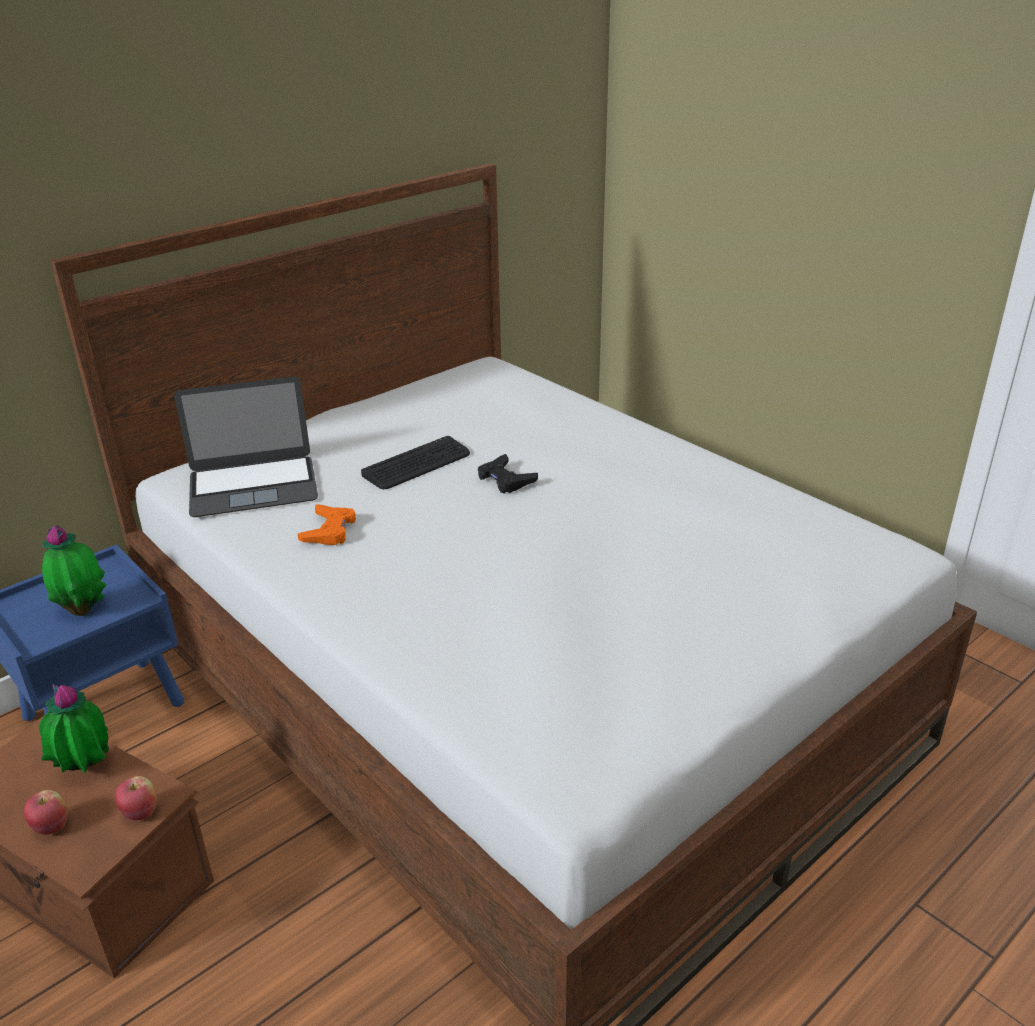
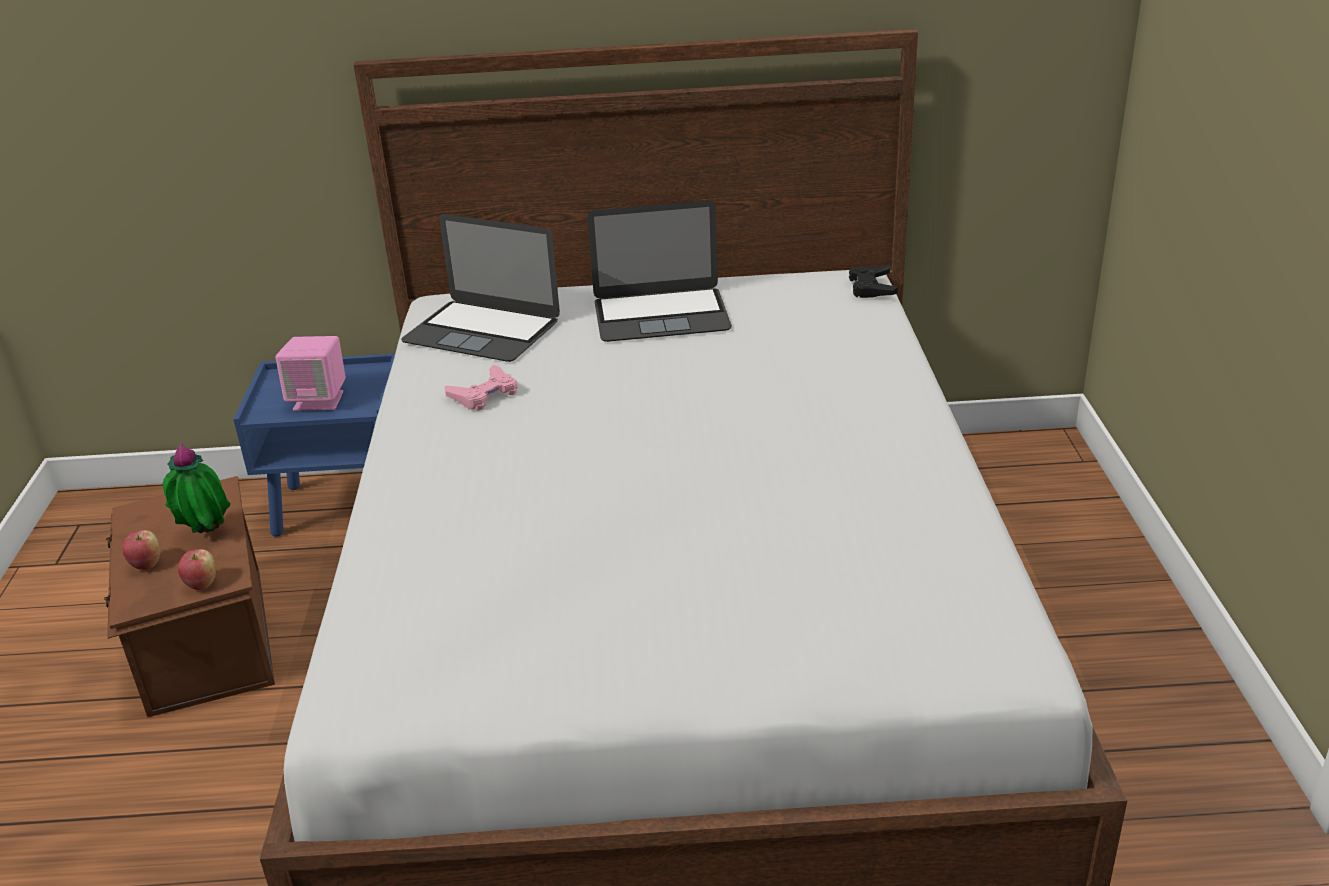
camera: 40 degrees right, 0 degrees up
(83, 610) = (319, 400): potted plant -> pink speaker
(329, 530) = (484, 394): orange game controller -> pink game controller
(385, 429) = (661, 315): none -> laptop
(417, 464) = (641, 360): keyboard -> none
(505, 479) = (698, 405): black game controller -> black game controller (872, 287)

